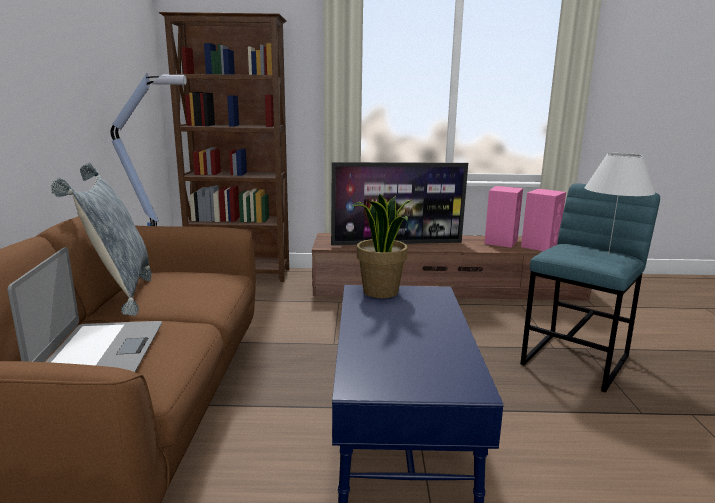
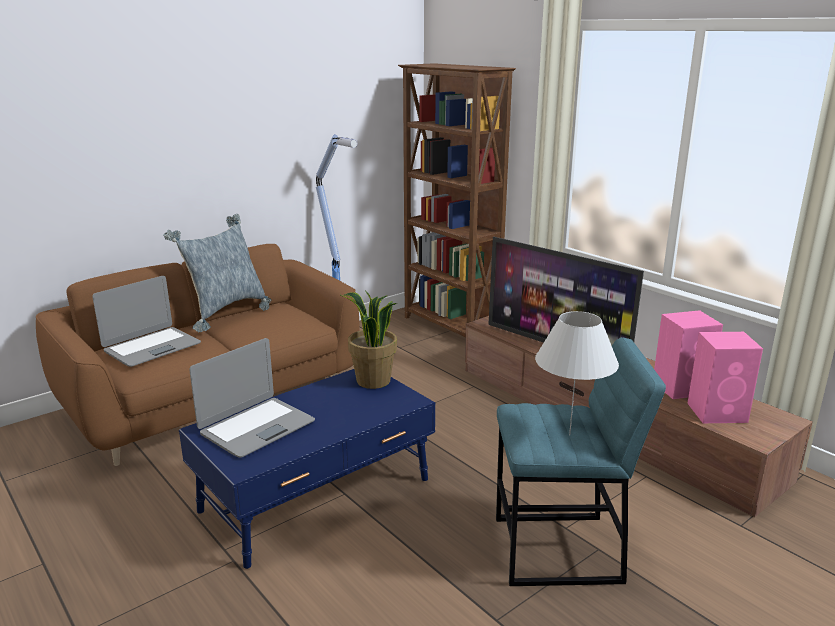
camera: 50 degrees right, 5 degrees up
(395, 359) = (256, 427): none -> laptop

